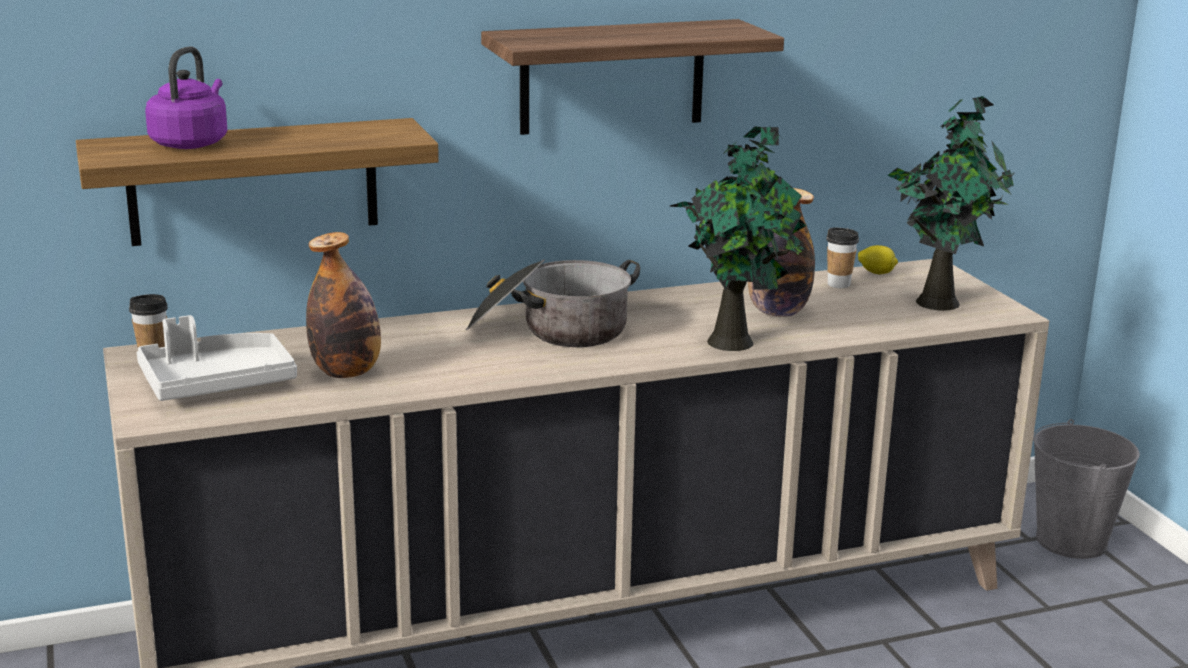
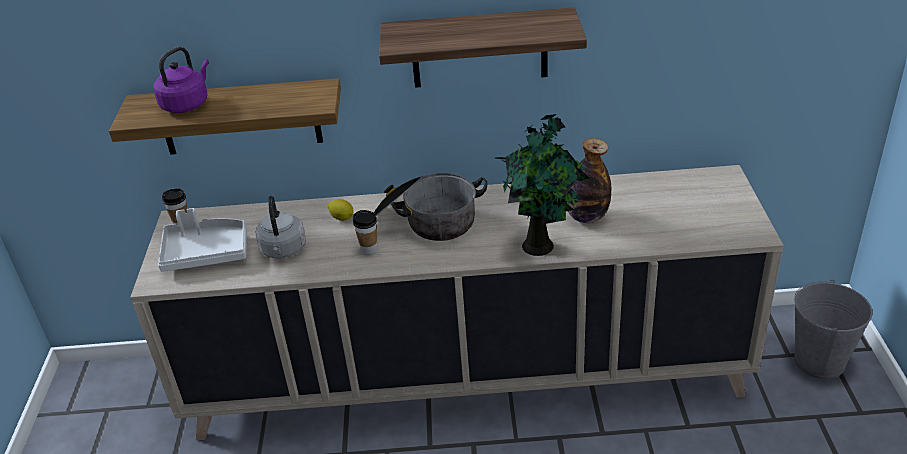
camera: 20 degrees right, 15 degrees up
(346, 372) = (283, 250): bottle -> grey kettle
(838, 284) = (646, 189): cup -> cup (369, 249)
(876, 273) = (680, 179): lemon -> lemon (342, 218)
(939, 301) = (710, 215): potted plant -> none

